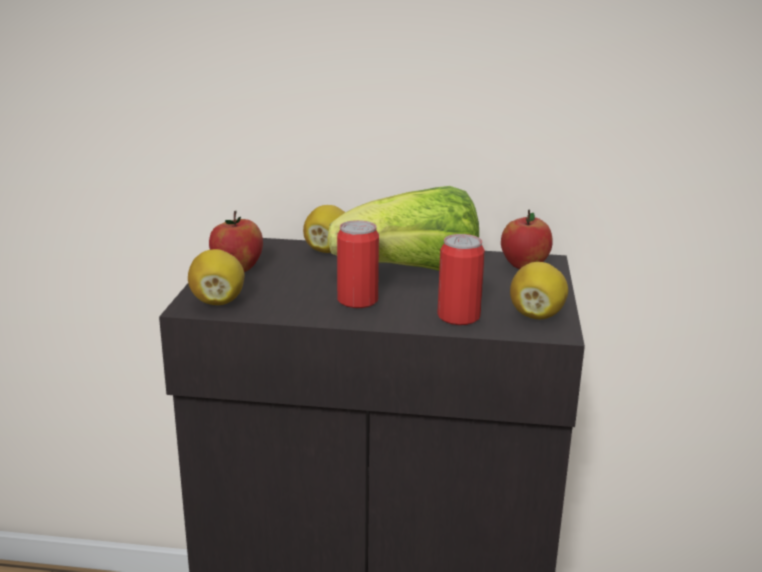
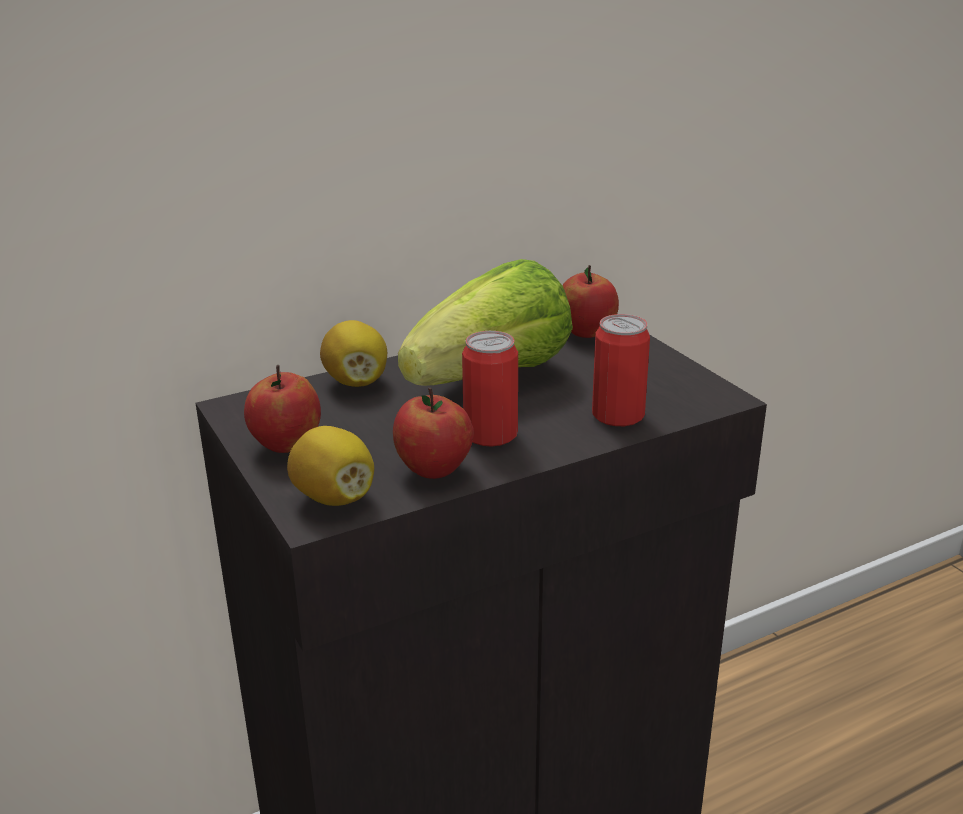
camera: 35 degrees left, 5 degrees up
(293, 307) = (434, 469): none -> apple
(536, 315) = (681, 385): lemon -> none

